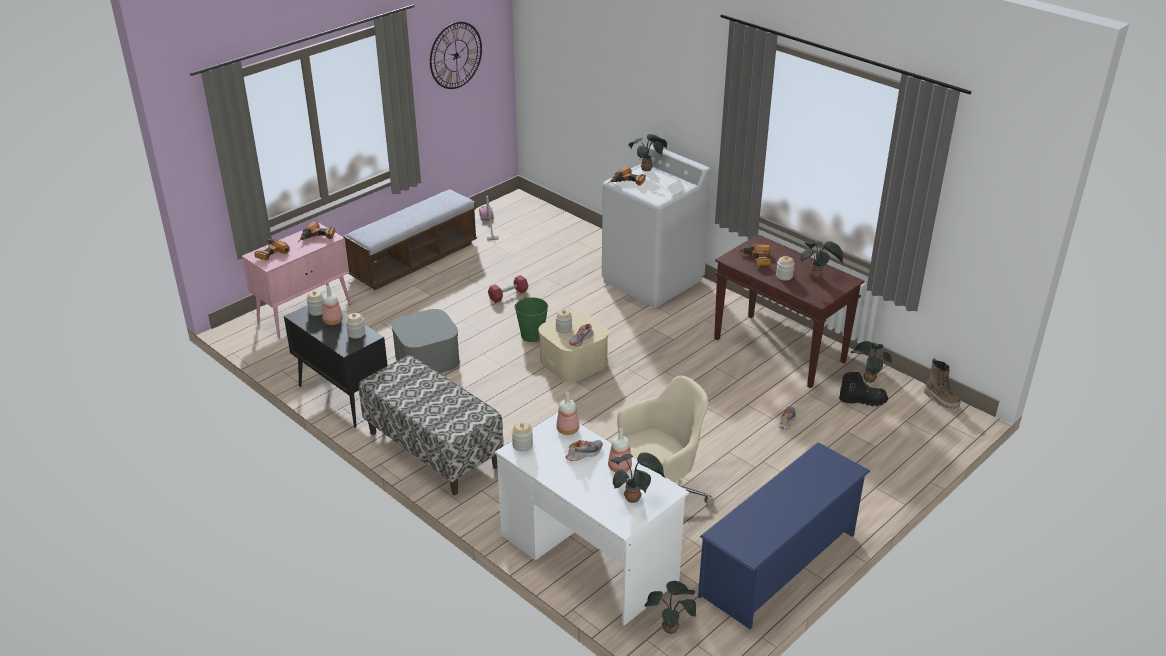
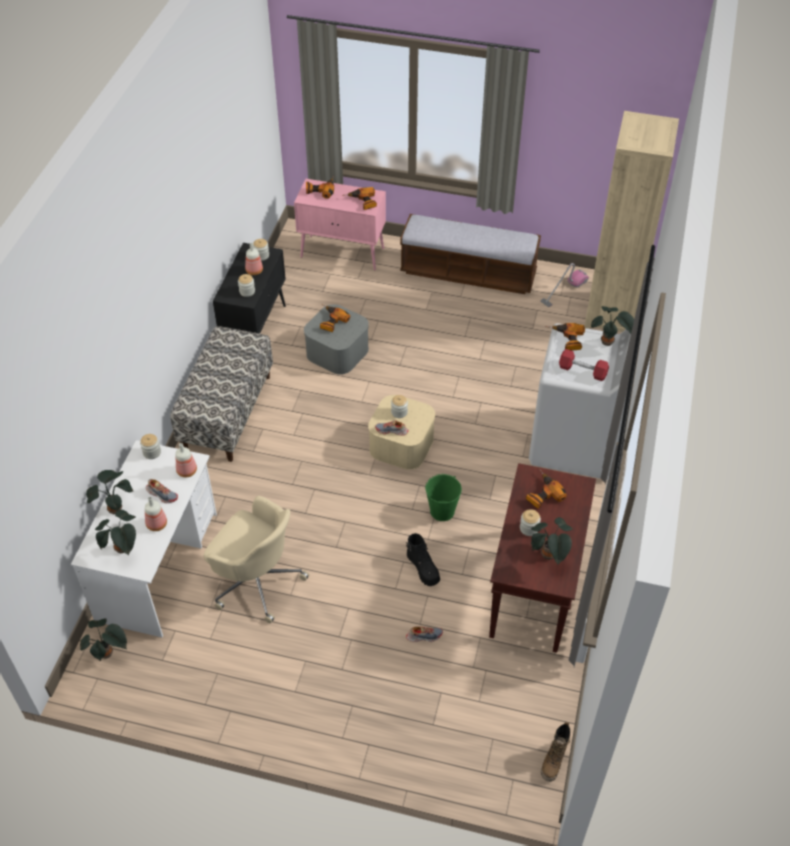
camera: 60 degrees right, 15 degrees up
(415, 328) = (331, 321): none -> power drill
(456, 55) = (595, 118): wall clock -> none
(508, 295) = (466, 356): red dumbbell -> red dumbbell (582, 371)
(532, 335) = (419, 399): green bucket -> green bucket (442, 511)
(538, 217) = (611, 315): none -> beige bookcase
(779, 564) = (219, 702): blue shoe rack -> none
(862, 400) = (501, 689): black boot -> black boot (423, 568)
(867, 379) = (542, 682): potted plant -> potted plant (115, 508)

